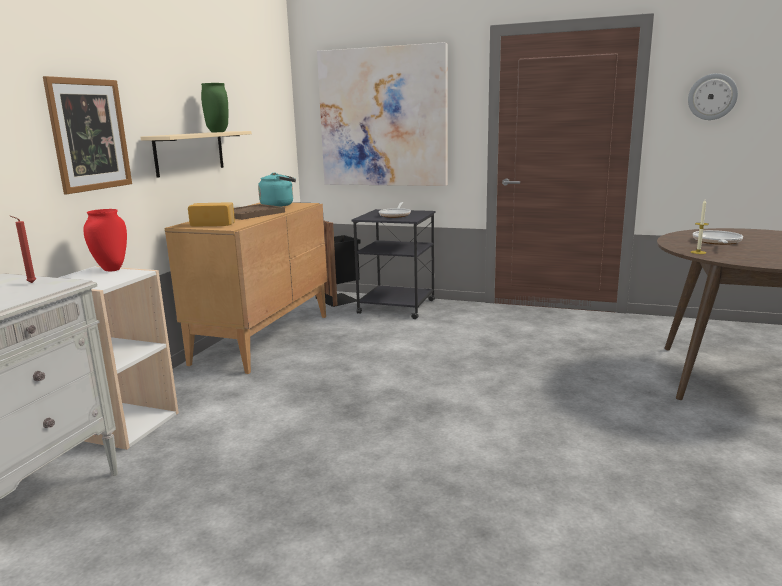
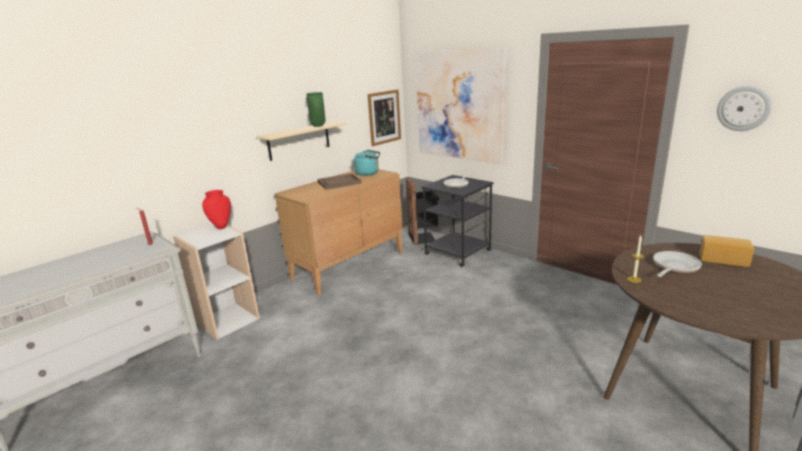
camera: 25 degrees right, 5 degrees up
(89, 135) = (216, 140): picture -> picture (384, 117)
(213, 224) = (303, 193): bread -> bread (723, 259)

